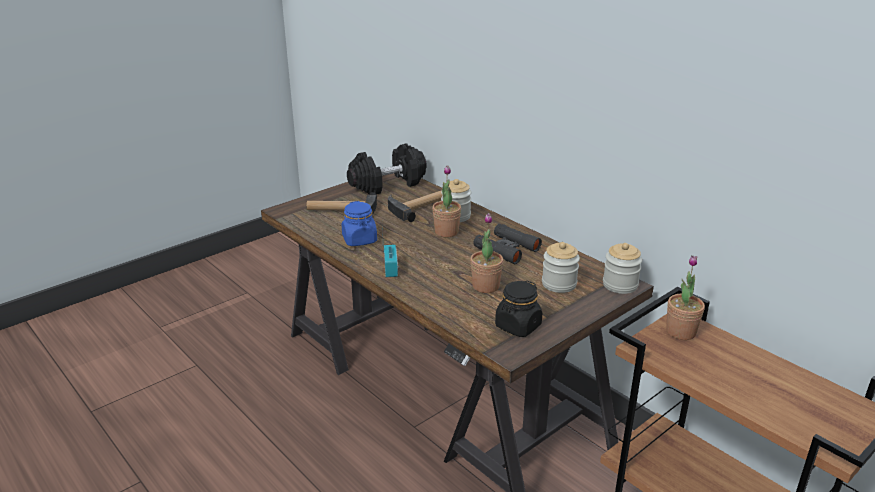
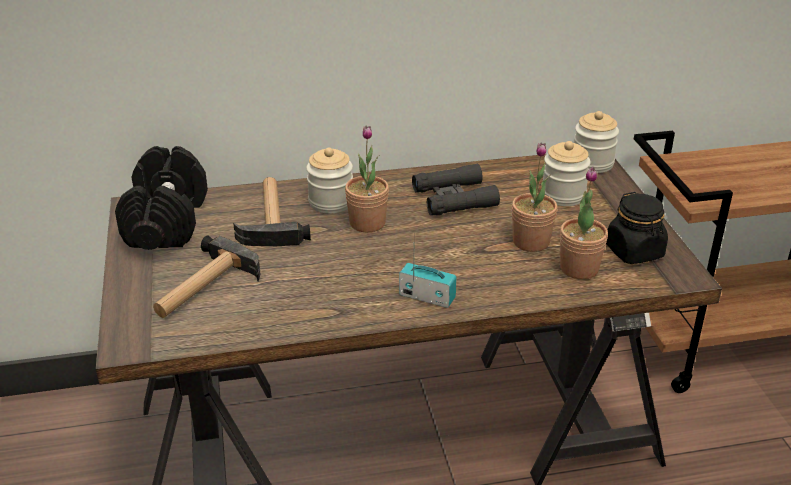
camera: 60 degrees left, 5 degrees up
(359, 240) = (316, 298): blue jar -> none
(680, 332) = (686, 171): potted plant -> potted plant (579, 268)

